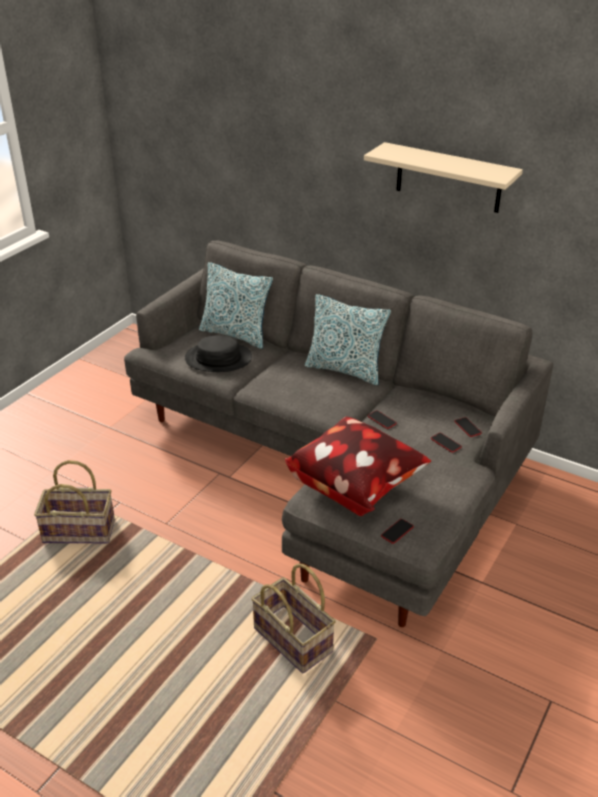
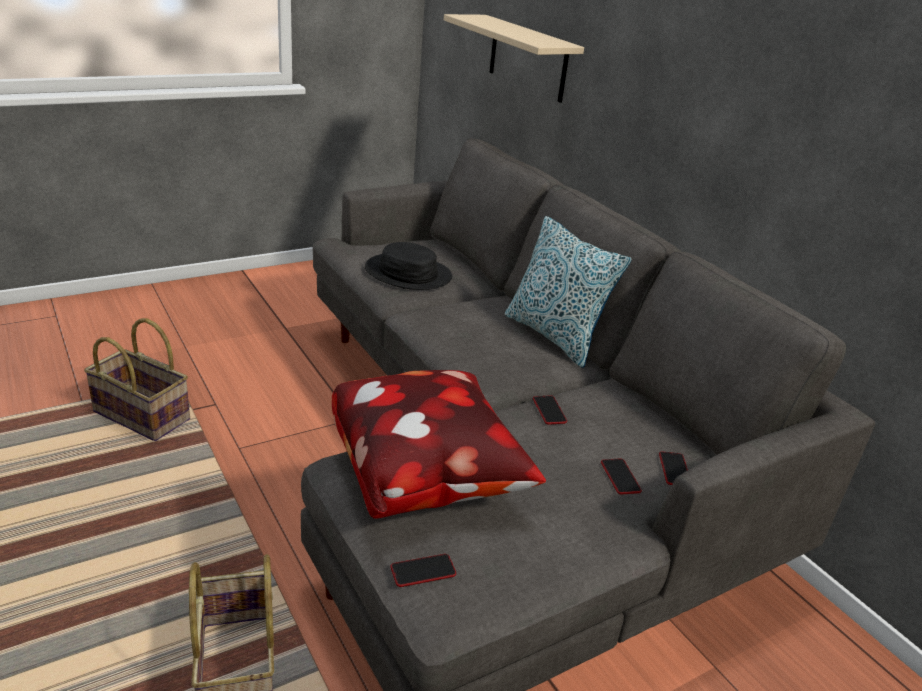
camera: 25 degrees right, 5 degrees down
(236, 334) = (456, 259): pillow -> none
(448, 178) = (779, 68): beige shelf -> beige shelf (527, 58)

